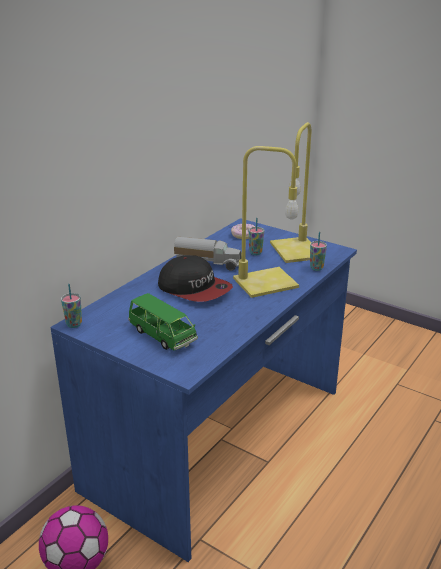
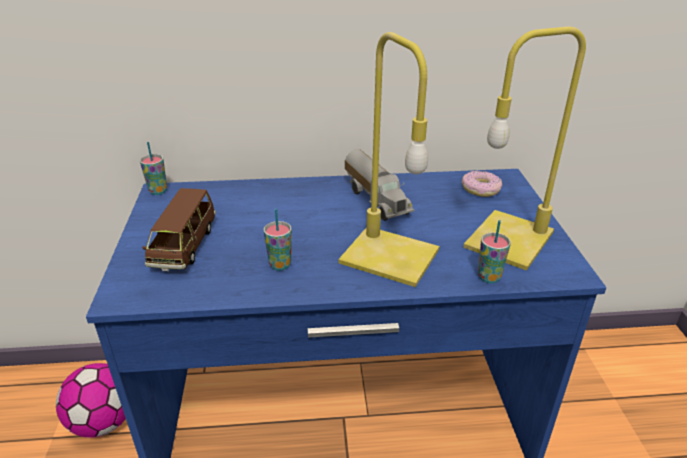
camera: 50 degrees right, 5 degrees up
(162, 336) = (184, 246): green toy car -> brown toy car
(194, 289) = (308, 218): cap -> none
(255, 253) = (451, 216): cup -> cup (280, 265)

